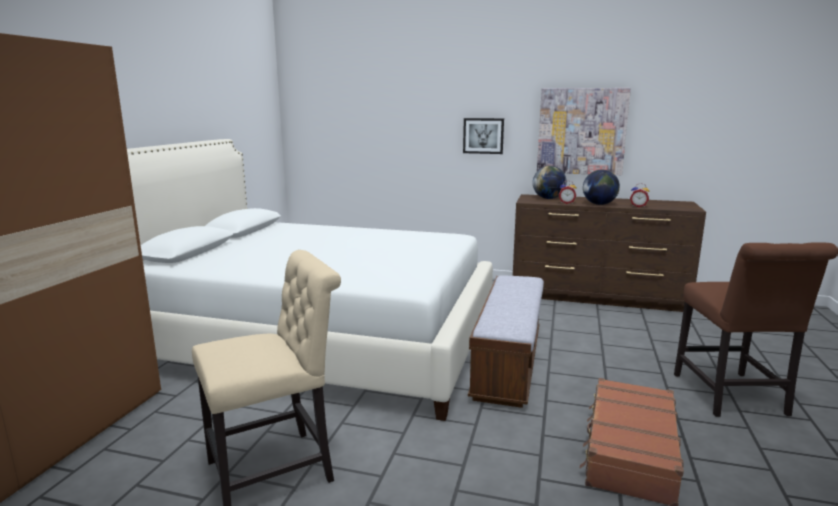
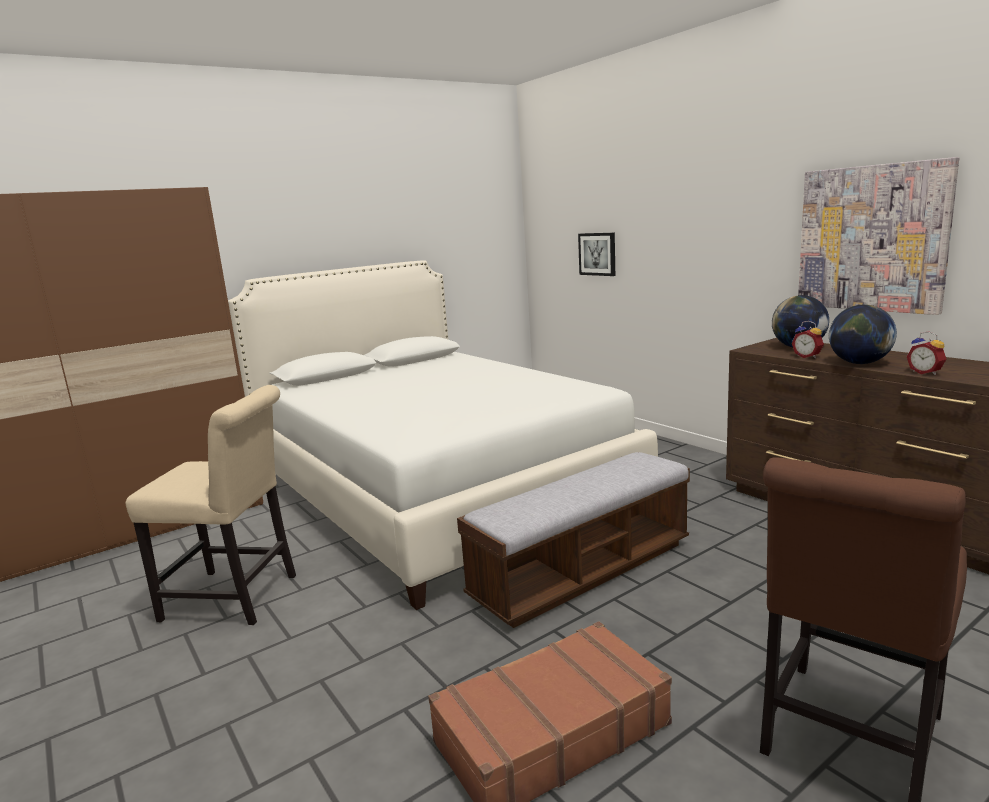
camera: 40 degrees right, 0 degrees up
(483, 136) = (728, 248): picture -> picture (597, 254)

